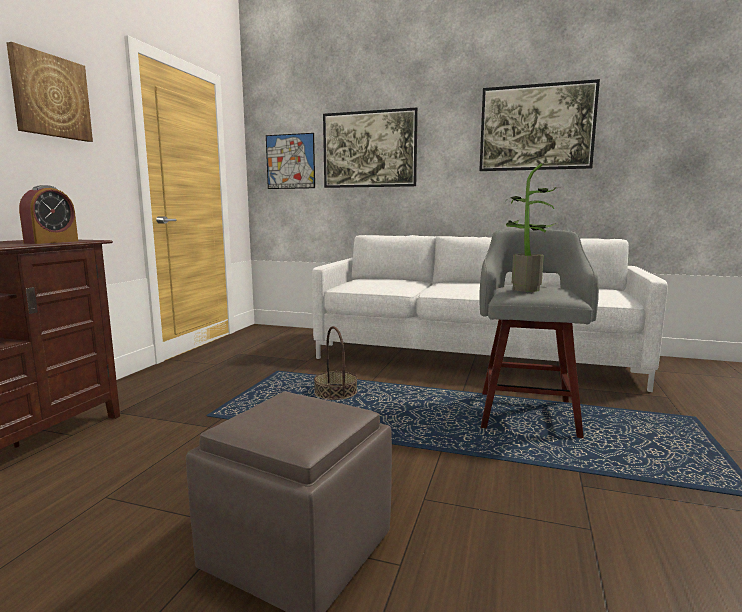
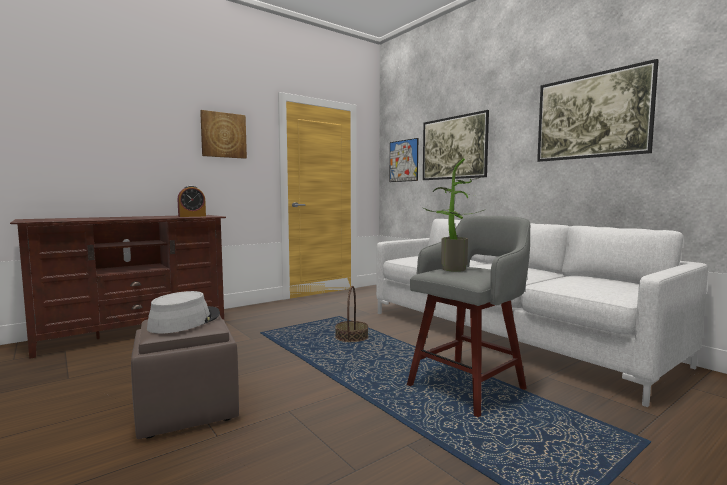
camera: 35 degrees right, 5 degrees down
(298, 414) = (185, 321): none -> grey hat

